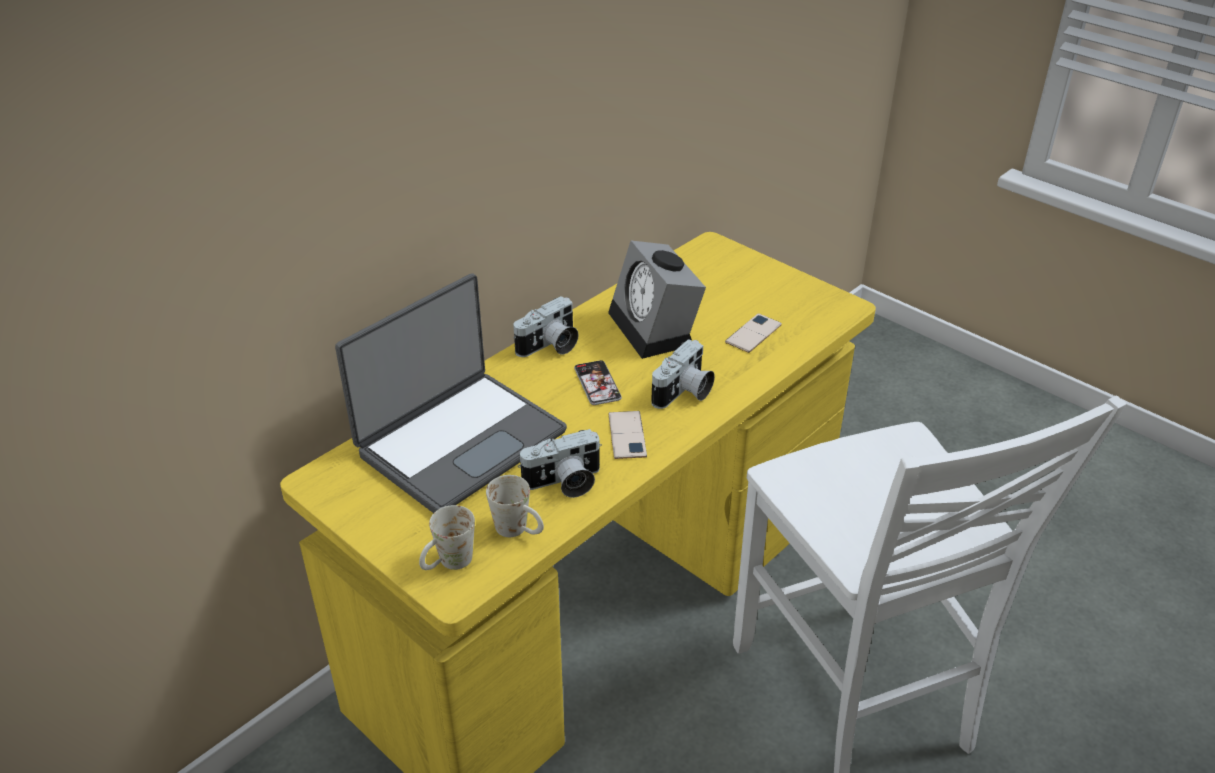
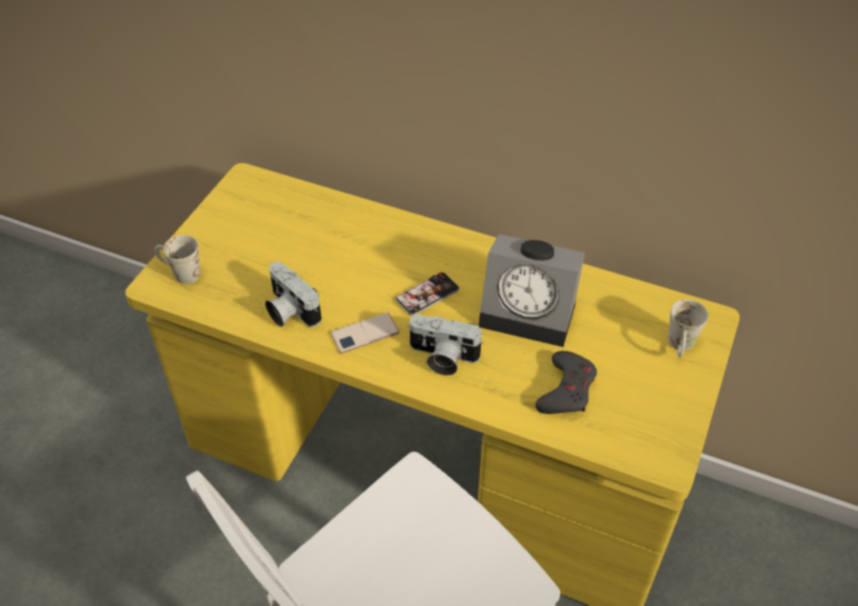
camera: 70 degrees right, 10 degrees up
(459, 441) = (316, 235): laptop -> none
(519, 531) = (226, 300): white mug -> white mug (680, 347)
(550, 346) = (465, 249): camera -> none
(656, 329) = (531, 313): alarm clock -> alarm clock turned 120 degrees counterclockwise
(753, 333) = (566, 389): phone -> grey game controller

